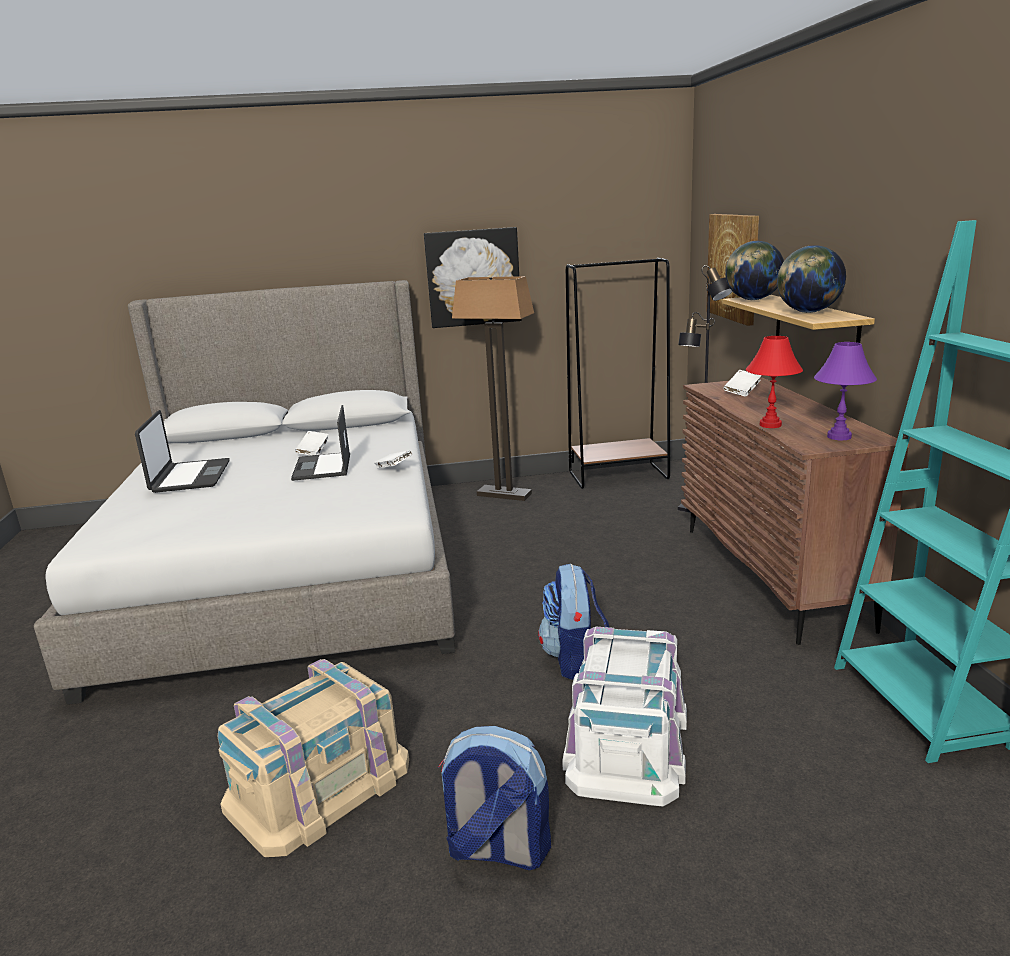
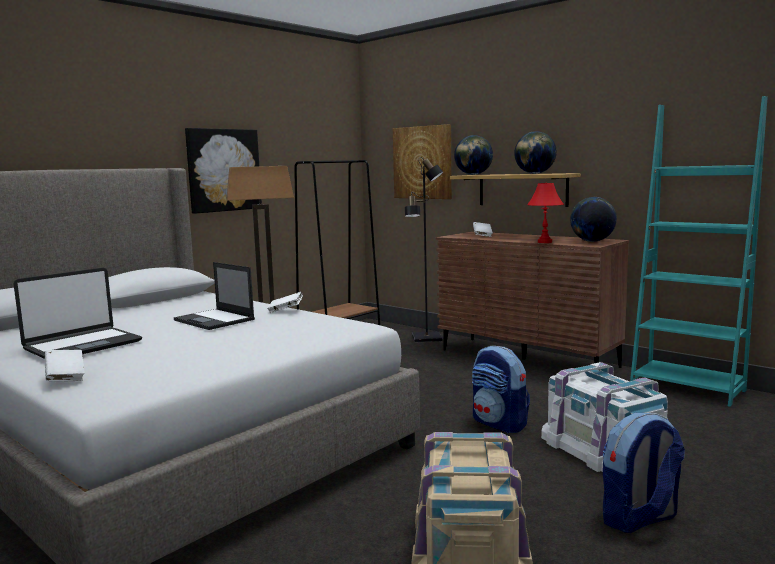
camera: 40 degrees left, 10 degrees down
(190, 477) = (82, 345): laptop -> laptop turned 90 degrees clockwise
(313, 451) = (172, 315): white book -> white book (66, 377)
(839, 437) = (592, 241): purple table lamp -> globe

